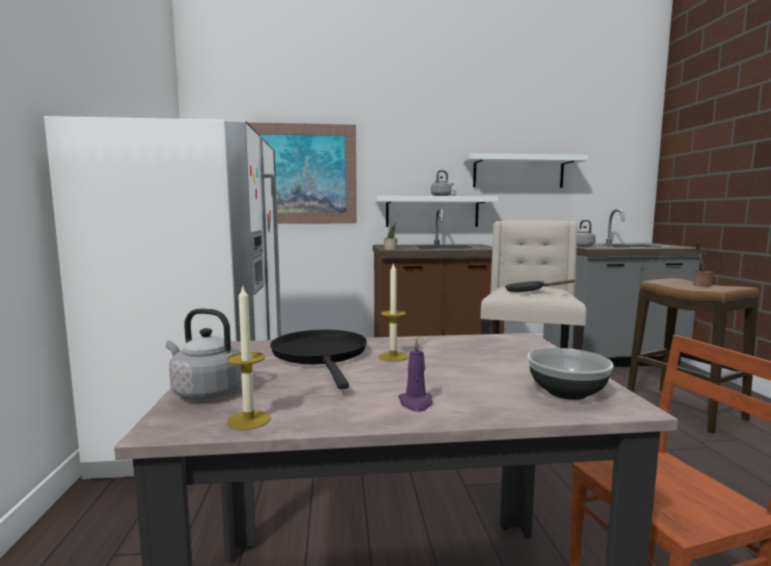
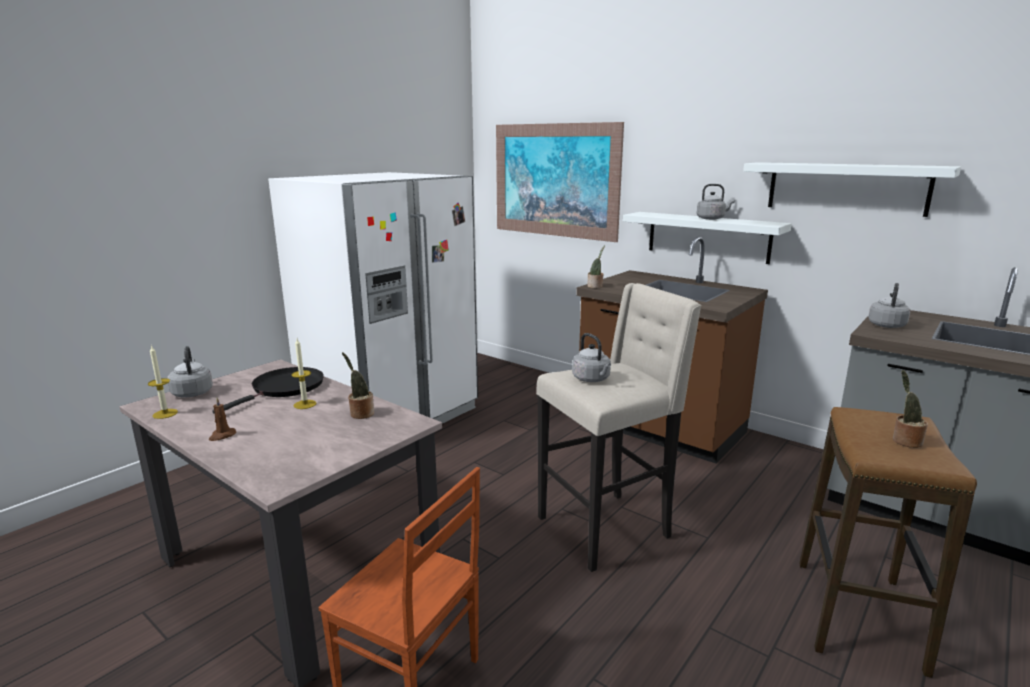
camera: 45 degrees right, 10 degrees up
(416, 403) = (222, 436): purple candle -> brown candle
(465, 346) = (360, 413): none -> potted plant
(529, 292) = (592, 379): black frying pan -> grey kettle
(568, 392) = (285, 466): bowl -> none

